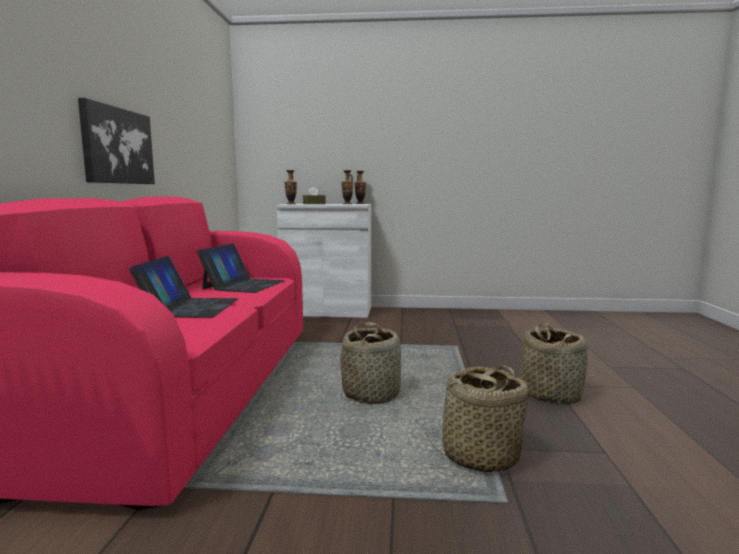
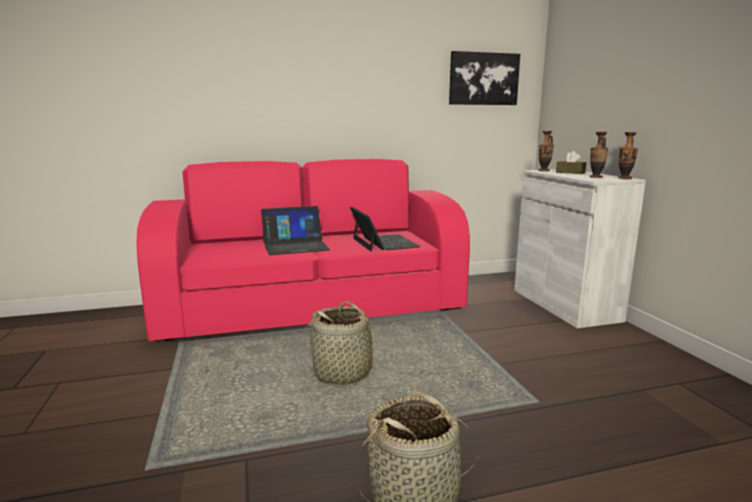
camera: 70 degrees right, 5 degrees up
(117, 146) = (319, 122): picture -> picture (483, 79)
(244, 285) = (384, 242): laptop -> laptop turned 105 degrees counterclockwise
(480, 456) = (228, 448): basket -> none

